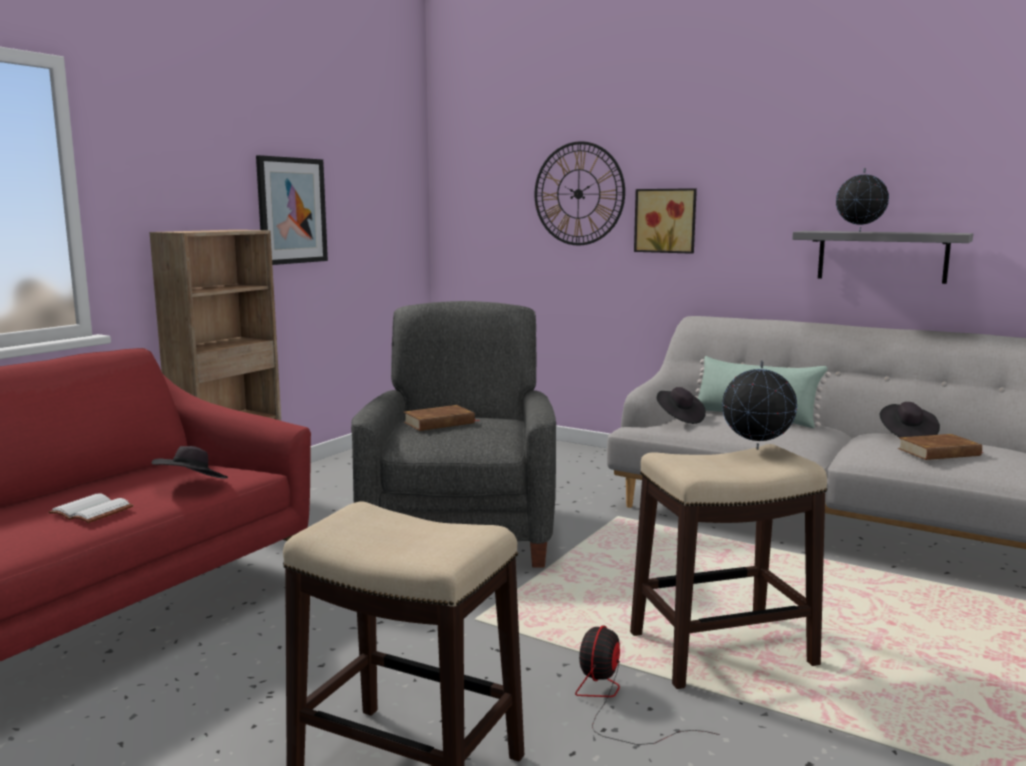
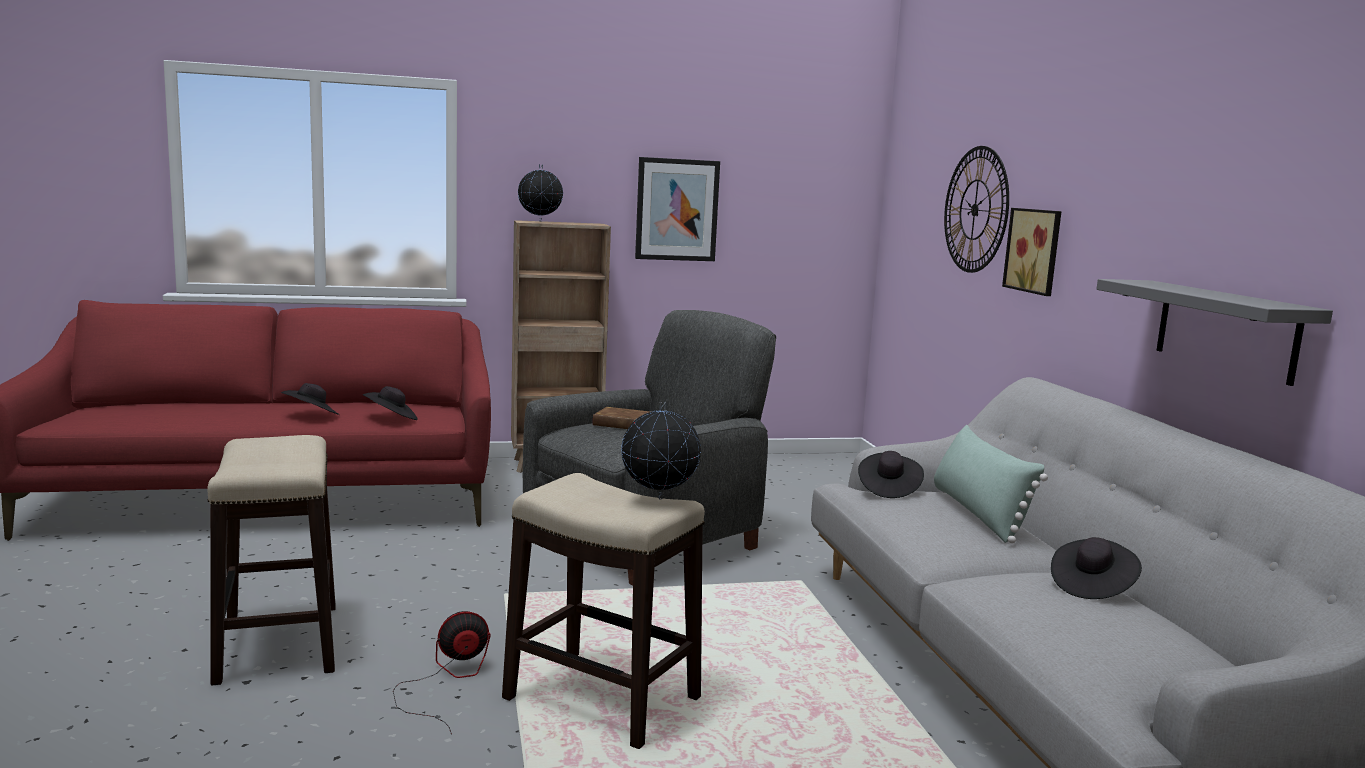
camera: 45 degrees right, 0 degrees up
(94, 511) = (312, 416): white book -> black hat
(859, 231) = (1173, 288): globe -> globe (539, 222)
(939, 452) = (1056, 611): brown book -> none

